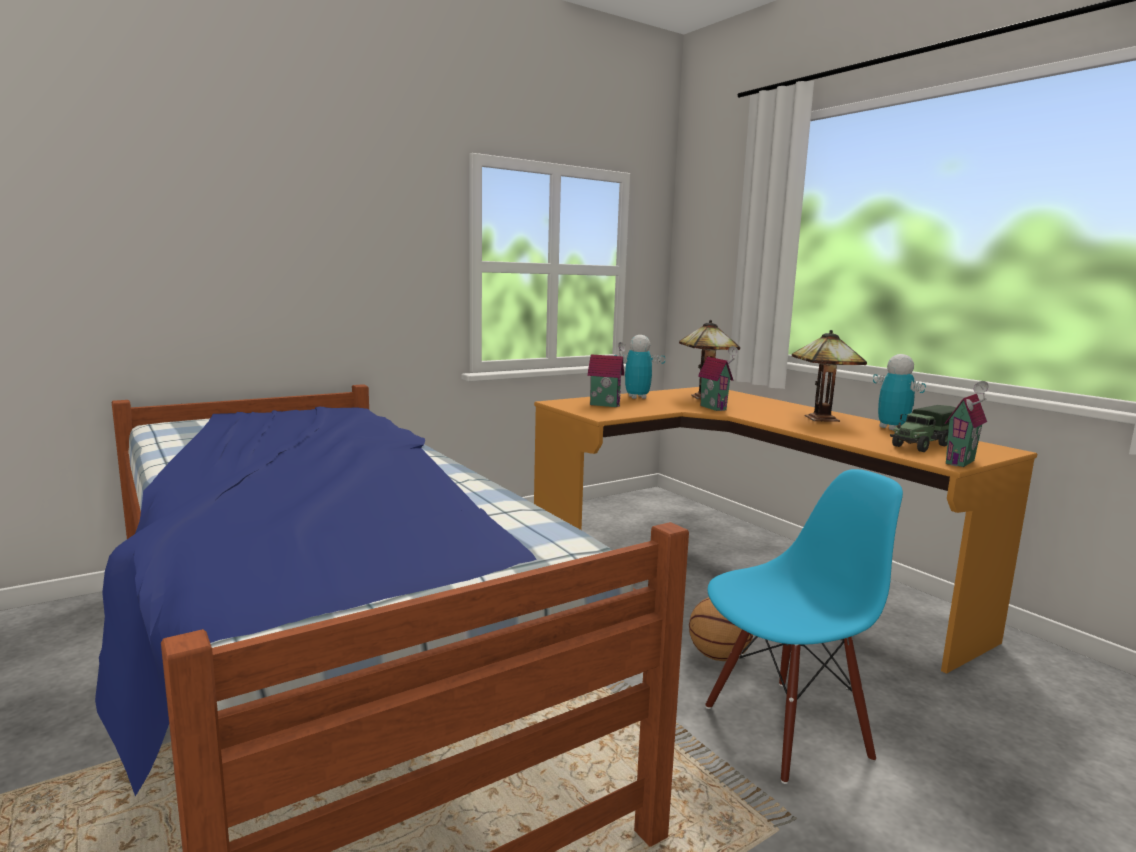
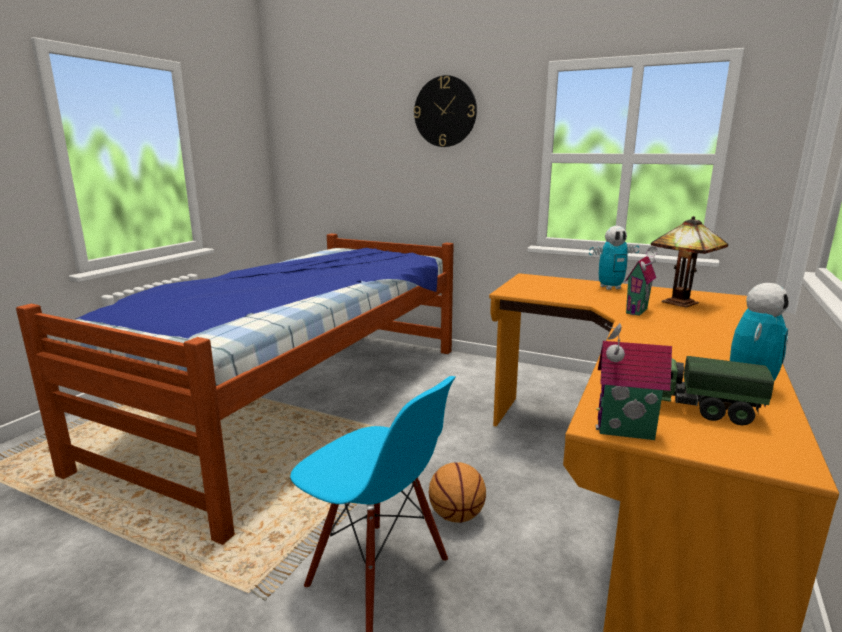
camera: 60 degrees right, 5 degrees up
(338, 197) = (445, 112): none -> wall clock
(605, 404) = (554, 286): toy house -> none
(637, 397) = (610, 288): toy robot -> toy robot turned 120 degrees clockwise
(819, 418) = (705, 349): table lamp -> none

